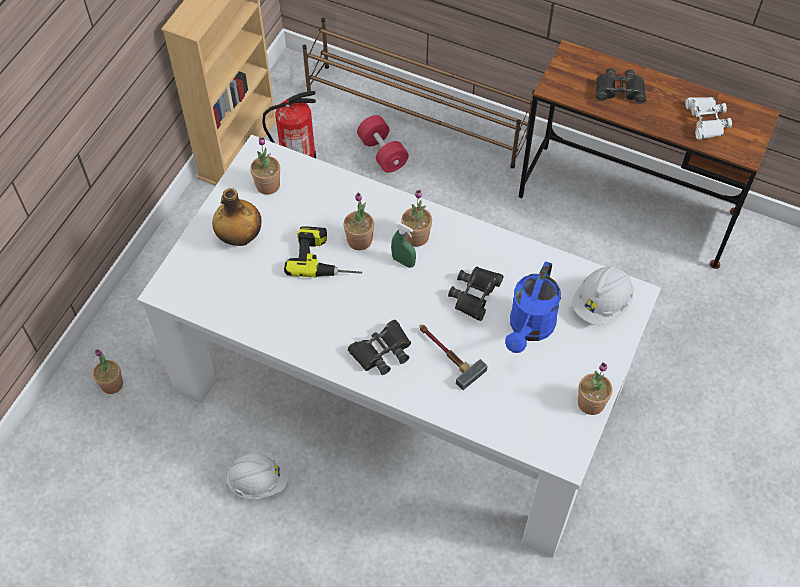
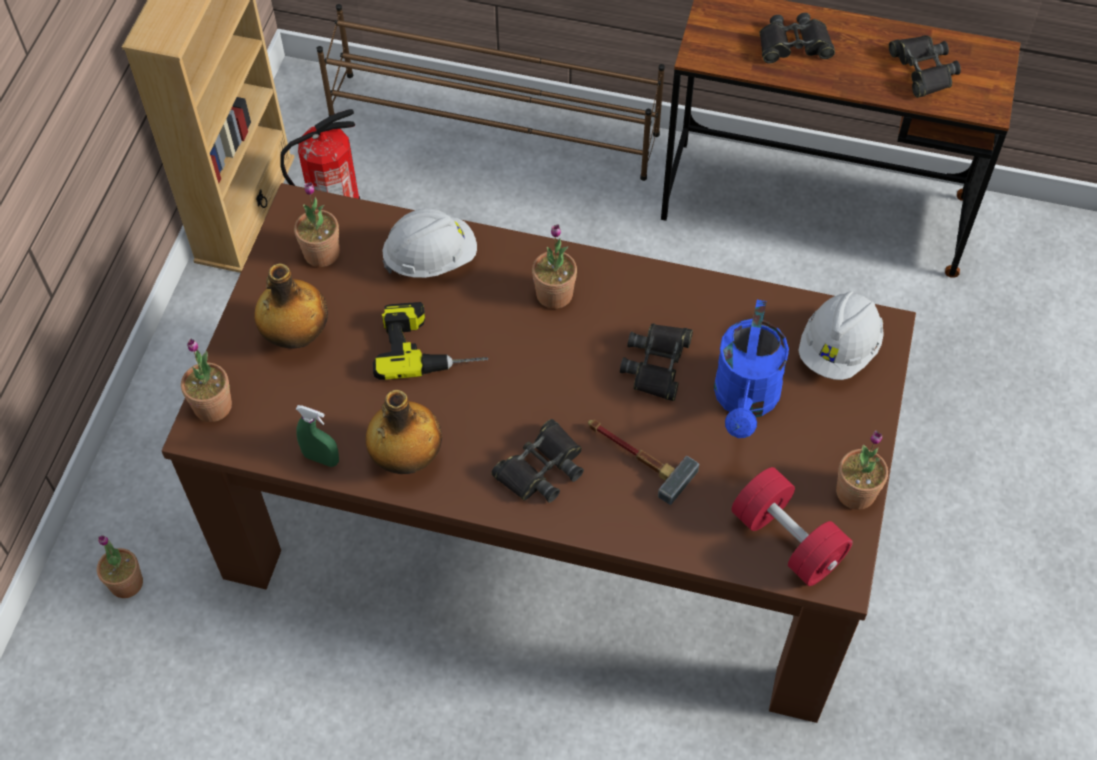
camera: 10 degrees left, 0 degrees up
(258, 481) = (373, 688): white hard hat -> white hard hat (431, 258)
(294, 330) = (406, 458): none -> bottle
(359, 240) = (473, 312): potted plant -> potted plant (213, 406)
(382, 153) = (455, 186): red dumbbell -> red dumbbell (787, 539)
(400, 387) = (549, 517): white dining table -> brown dining table
(403, 261) = (543, 333): green spray bottle -> green spray bottle (321, 458)
(706, 121) = (923, 70): white binoculars -> black binoculars

